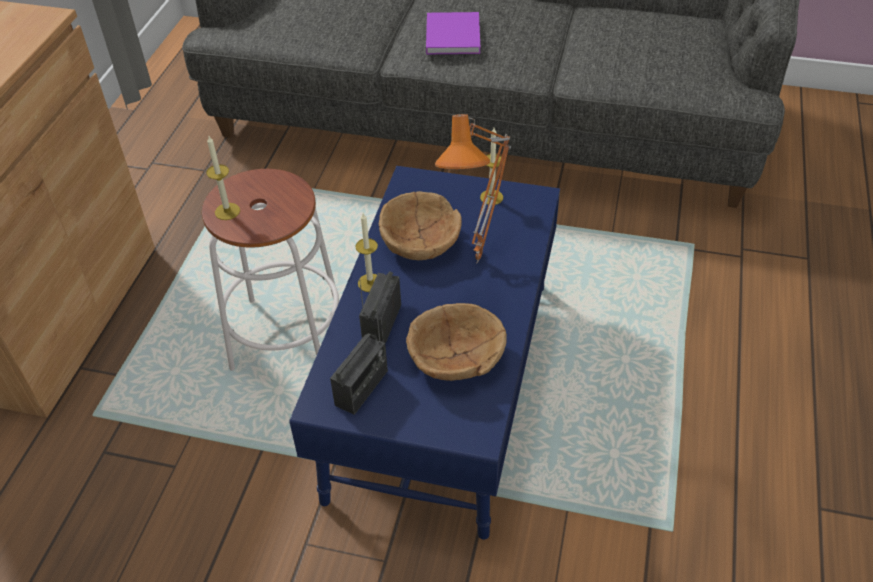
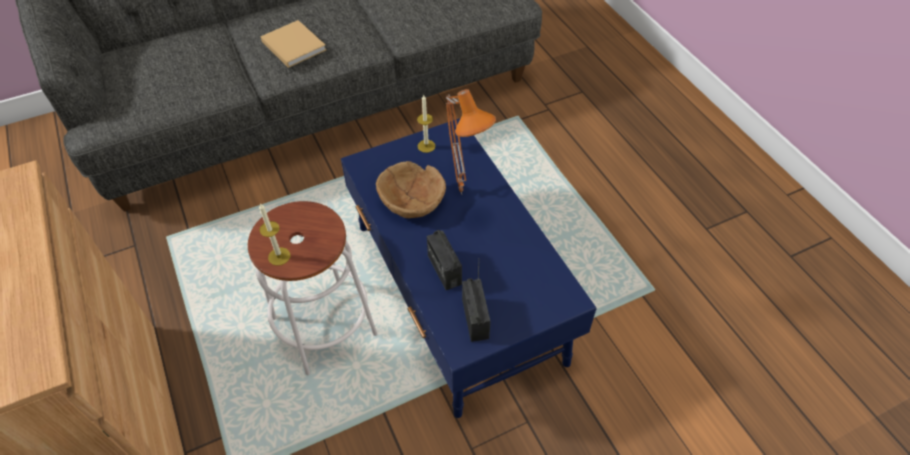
camera: 40 degrees left, 5 degrees up
(370, 283) = (408, 248): candle -> none
(453, 35) = (293, 45): purple book -> beige book
(455, 358) = (511, 262): brown bowl -> none

